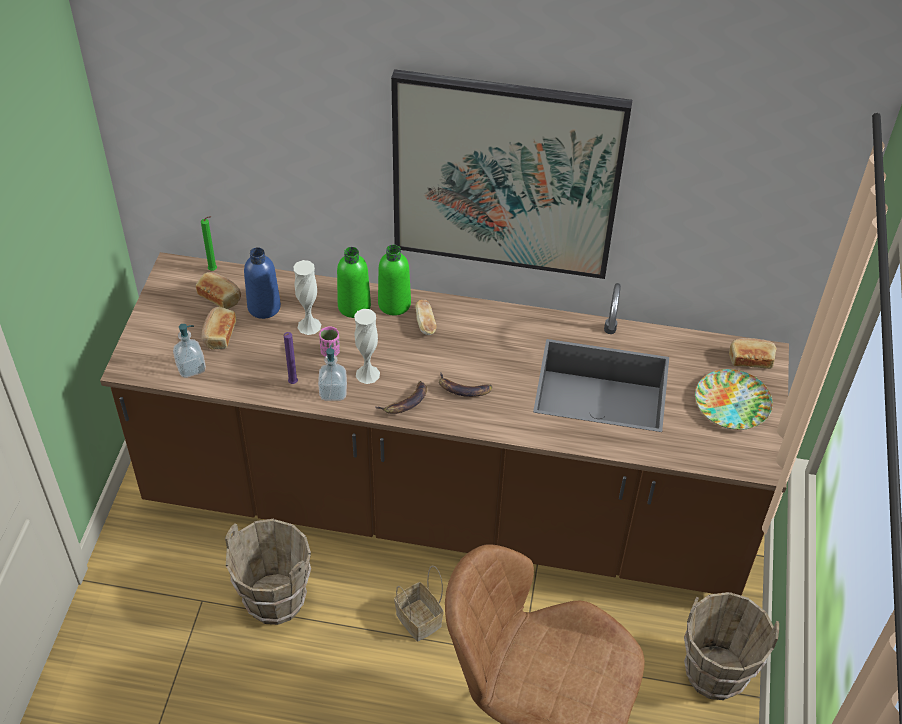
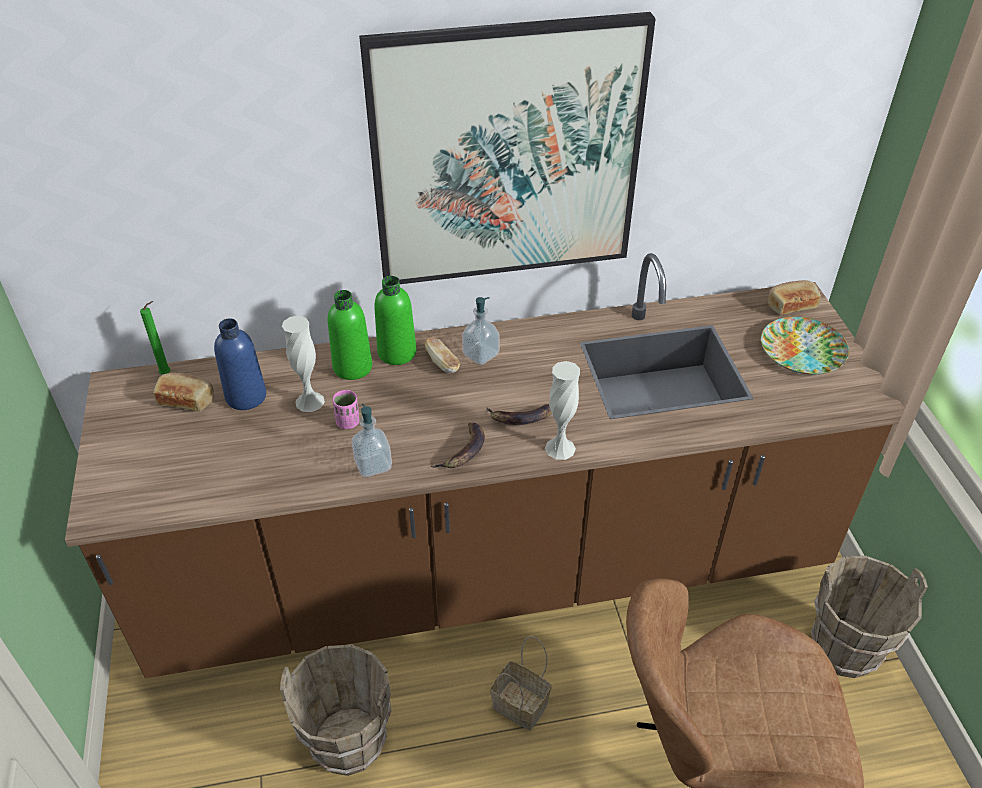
camera: 20 degrees left, 5 degrees down
(191, 368) = (182, 489): soap dispenser -> soap dispenser (481, 354)
(219, 335) = (203, 442): bread -> none
(292, 384) = (319, 470): purple candle -> none
(367, 374) = (404, 433): white vase -> white vase (560, 448)

